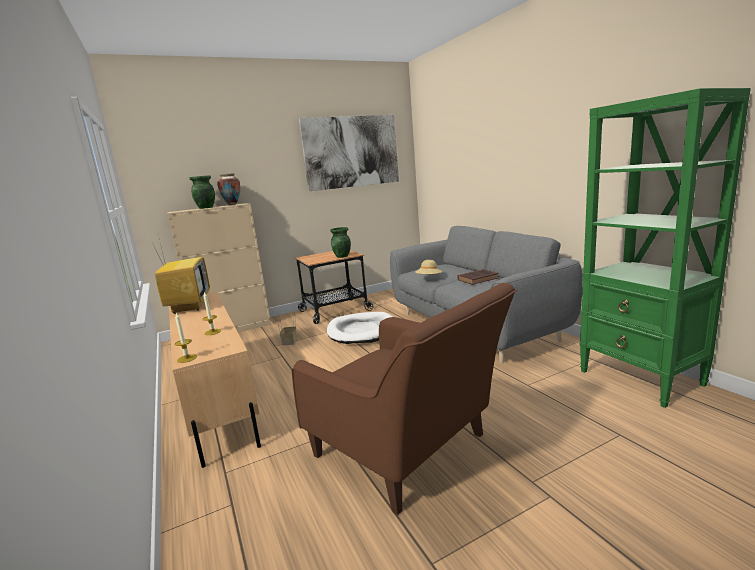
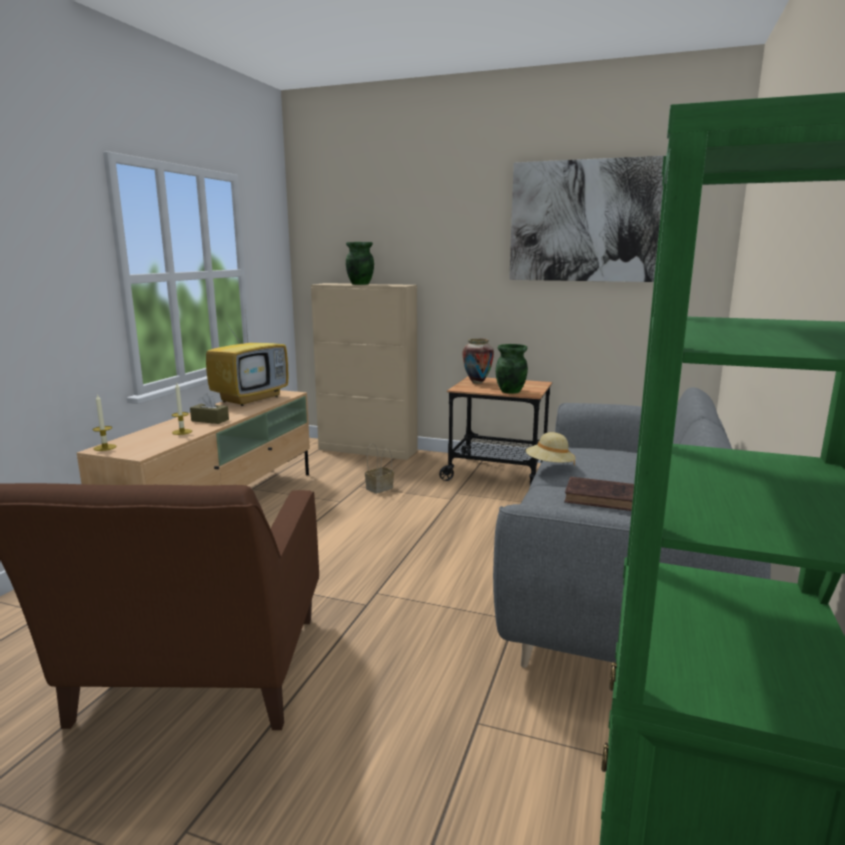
camera: 45 degrees right, 0 degrees up
(207, 322) = (210, 420): none -> brown tissue box
(232, 204) = (393, 284): vase -> vase (477, 382)
(362, 331) = (467, 514): white dog bed -> none

